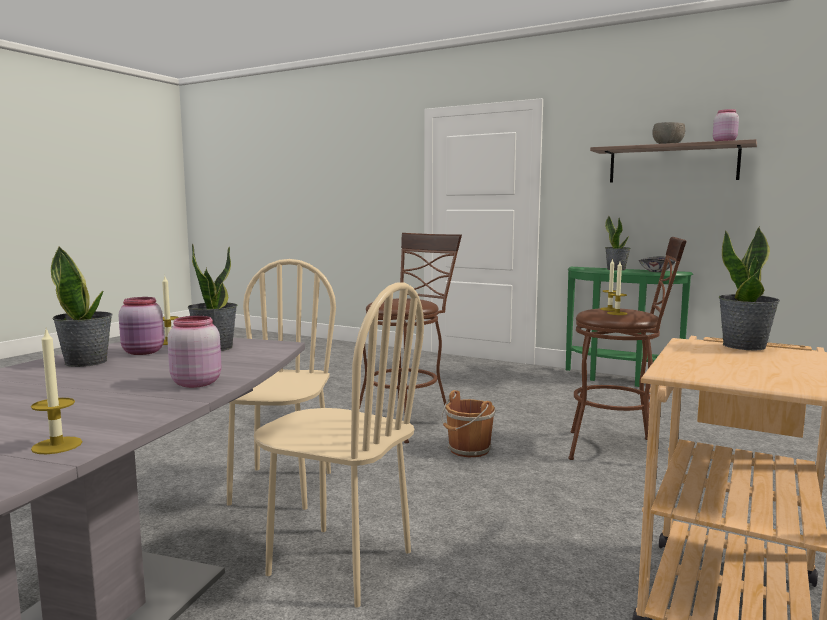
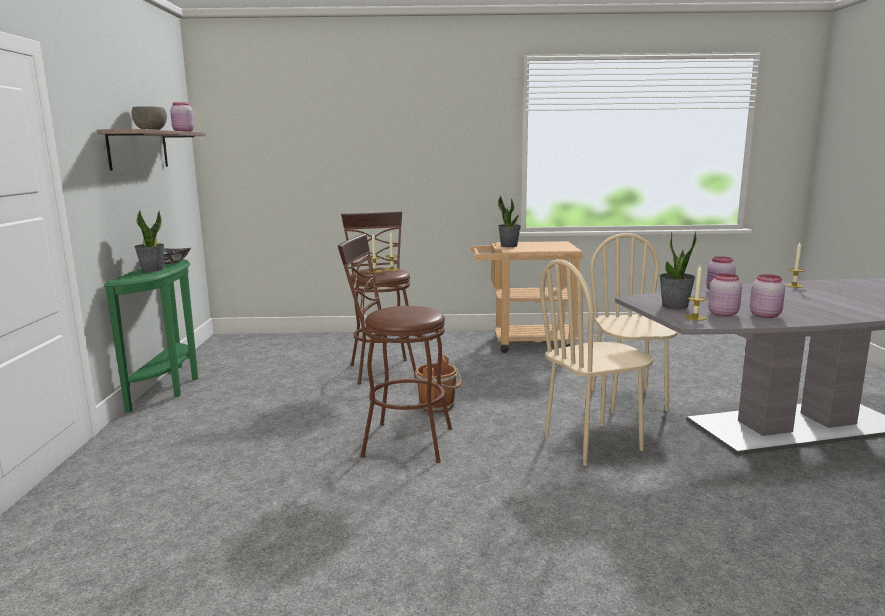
camera: 120 degrees left, 5 degrees up
(87, 362) = (765, 315): potted plant -> pink jar

